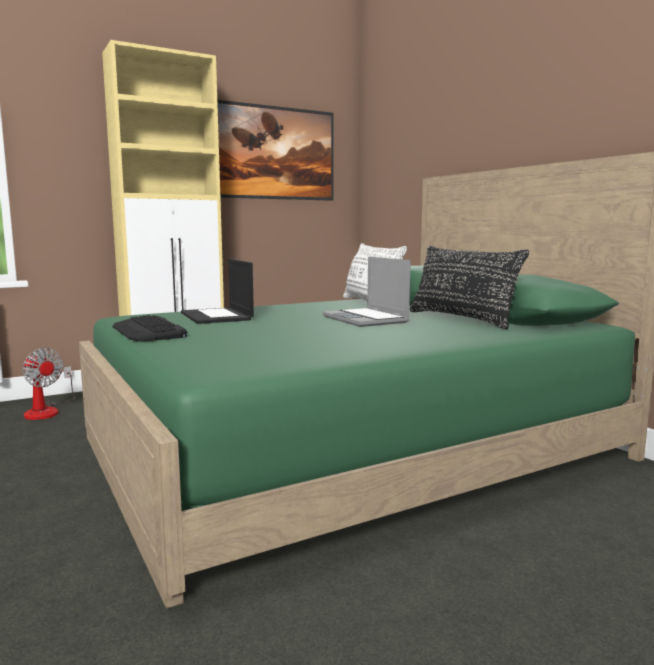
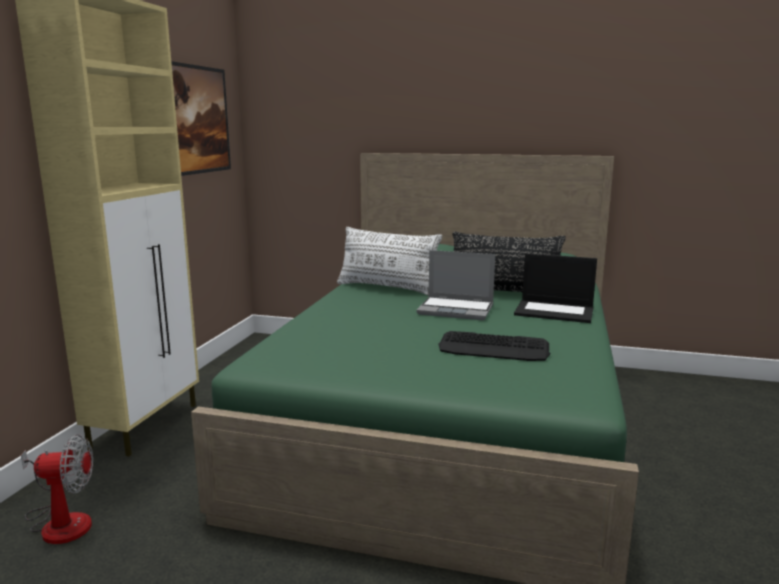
camera: 45 degrees left, 5 degrees up
(148, 331) = (363, 376): keyboard -> keyboard (494, 348)
(217, 316) = (338, 338): laptop -> laptop (555, 311)

